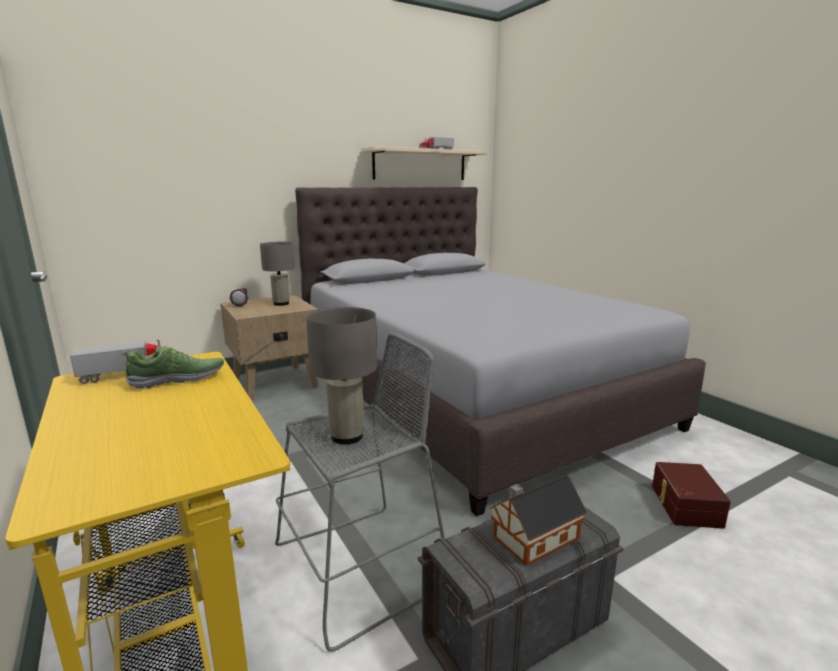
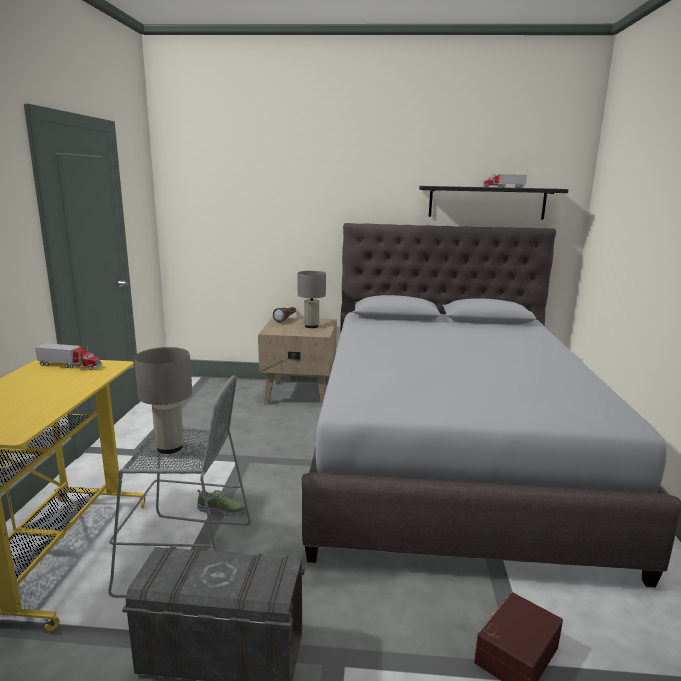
camera: 35 degrees right, 0 degrees up
(178, 379) = (78, 376): shoe -> shoe (222, 510)
(420, 165) = (487, 202): beige shelf -> black shelf
(533, 538) = (221, 577): toy house -> none

